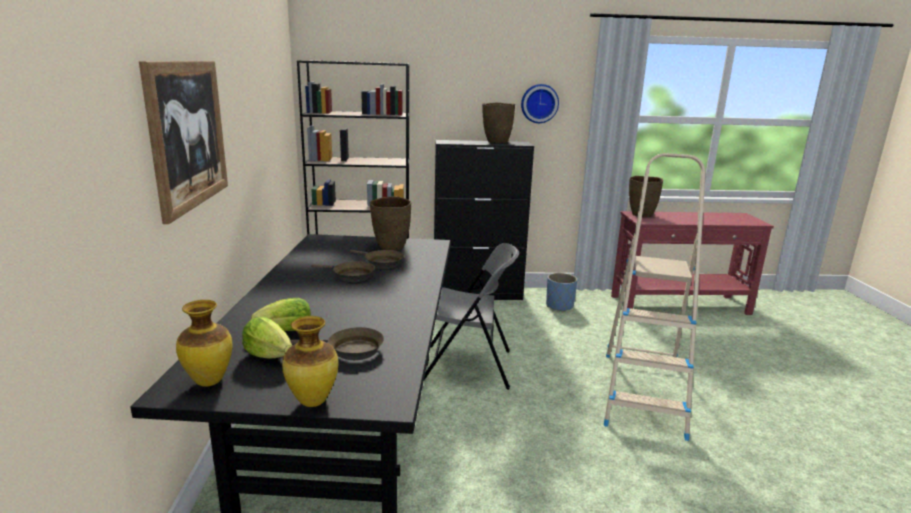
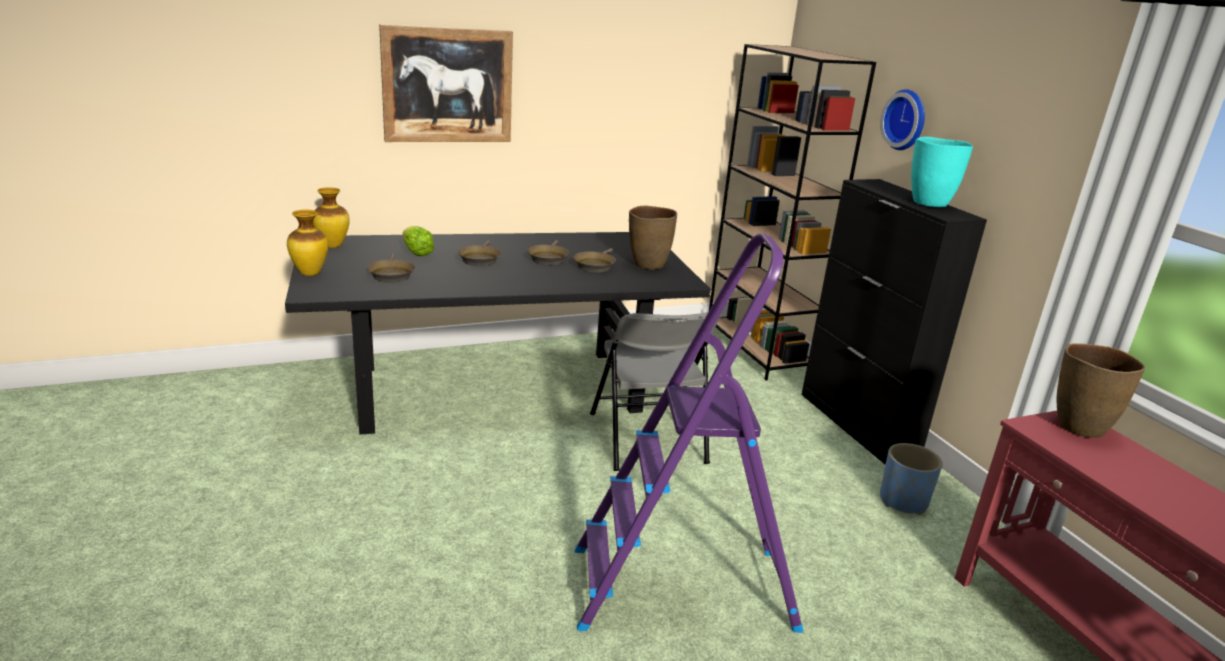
camera: 70 degrees right, 5 degrees up
(269, 355) = (375, 254): lettuce -> none
(331, 303) = (479, 259): none -> brown frying pan
(496, 142) = (929, 203): brown vase -> turquoise vase
(539, 103) = (1024, 157): wall clock -> wall clock (907, 120)
(642, 393) = (681, 588): beige step ladder -> purple step ladder

